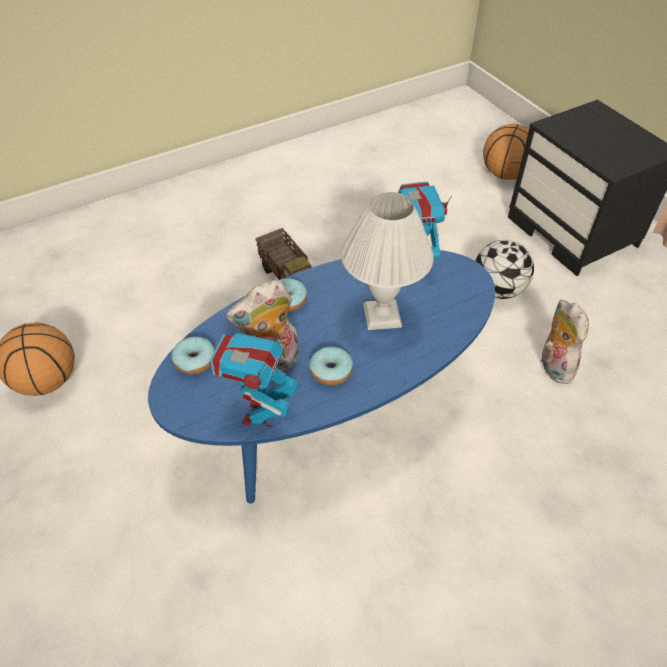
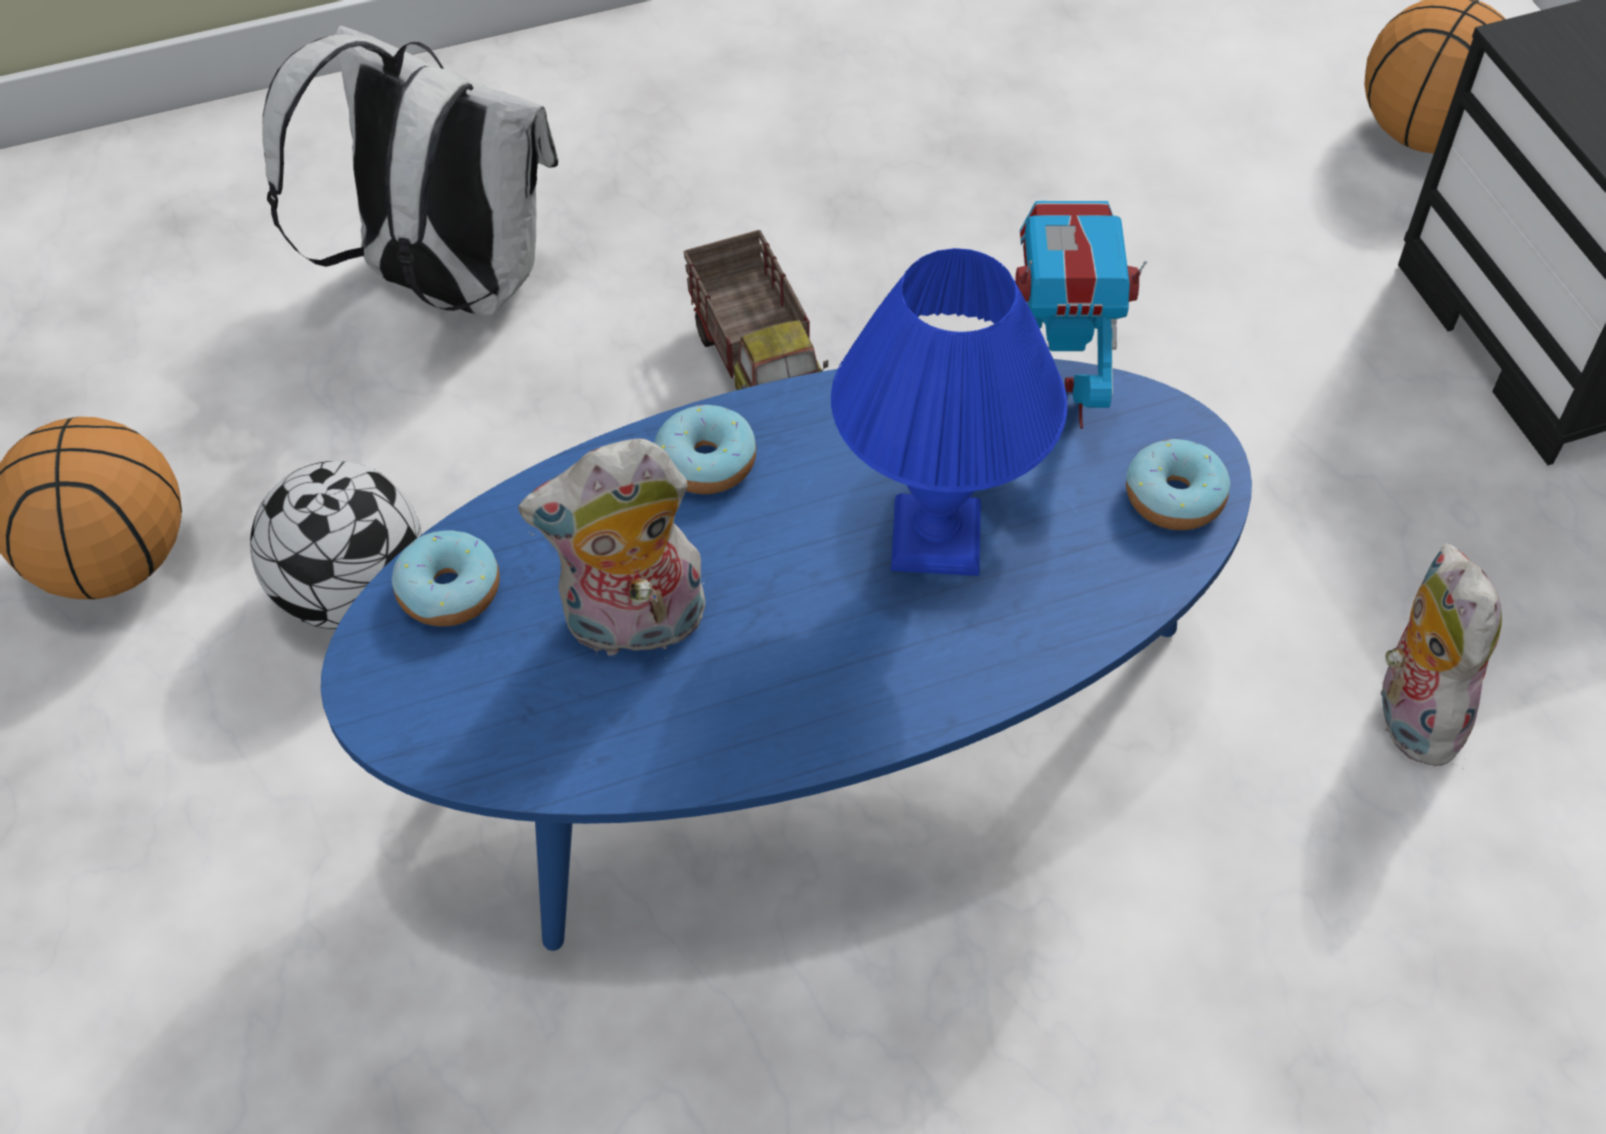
camera: 10 degrees right, 5 degrees up
(163, 263) = (443, 283): none -> white backpack
(260, 414) = (580, 752): toy robot -> none
(331, 371) = (774, 667): donut -> donut (1174, 497)
(381, 315) = (934, 535): white table lamp -> blue table lamp
(498, 290) = (1315, 477): football -> football (352, 594)

